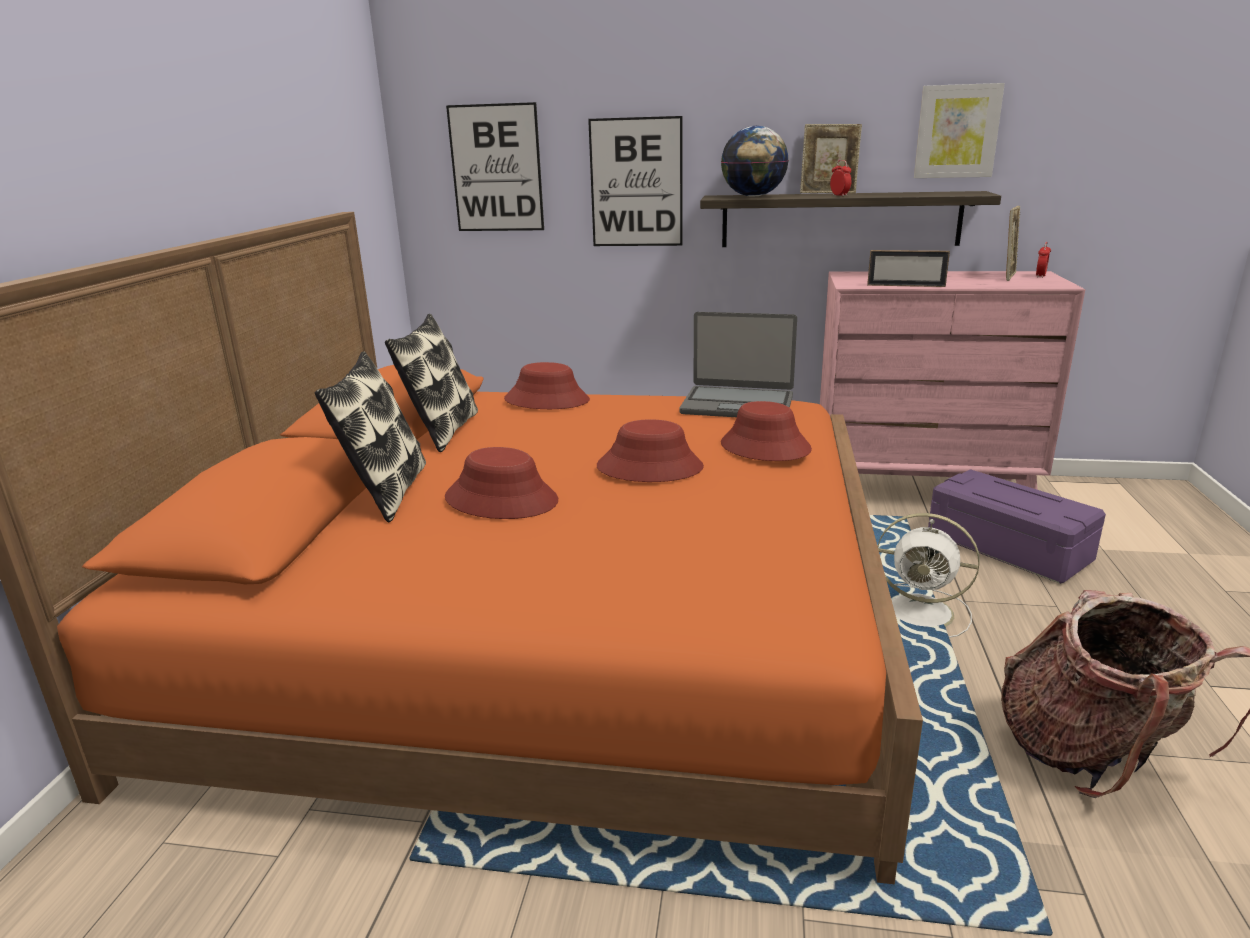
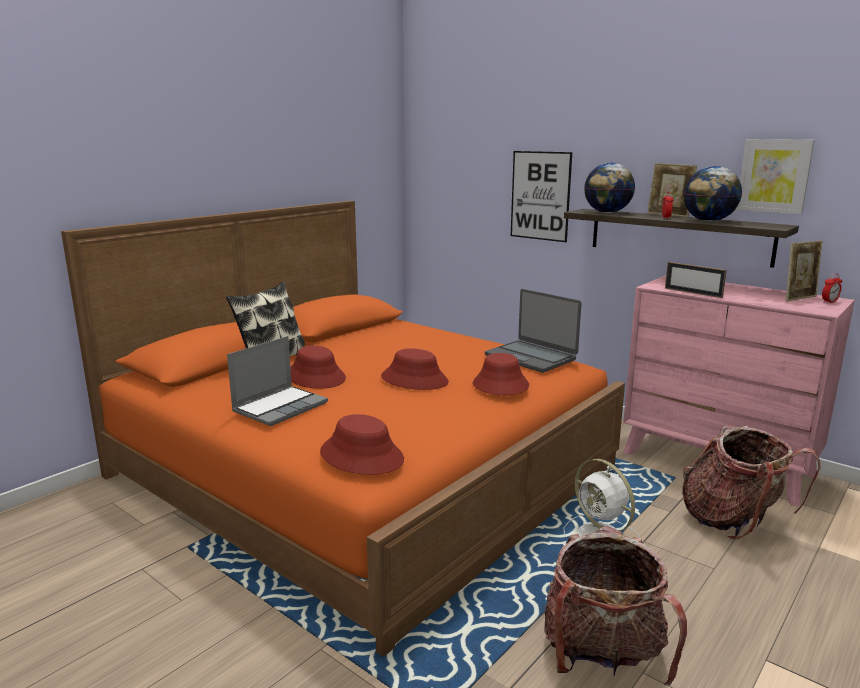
camera: 30 degrees right, 5 degrees down
(441, 431) = (342, 337): pillow -> none
(496, 168) = (459, 179): picture -> none
(524, 561) = (280, 407): none -> laptop
(547, 400) = (423, 332): red hat -> red hat (362, 456)
(892, 194) = (708, 221): none -> globe
(1009, 547) = (734, 520): purple storage box -> backpack

